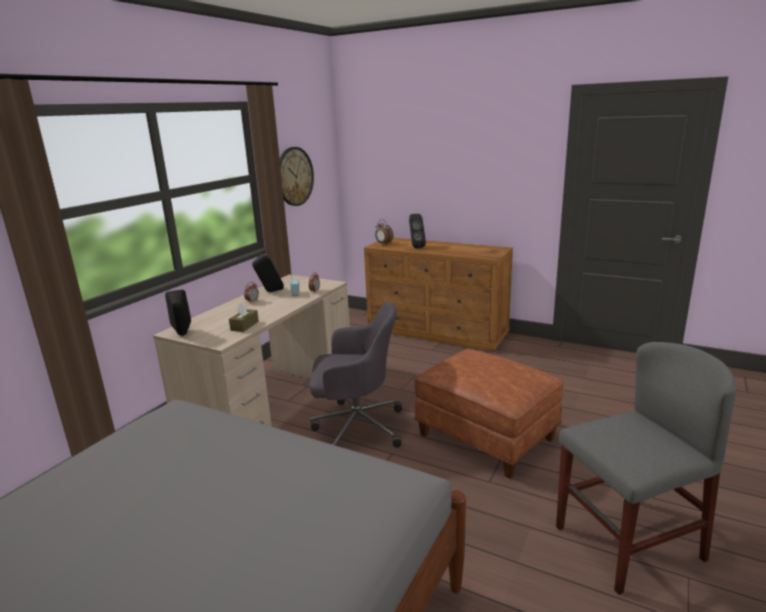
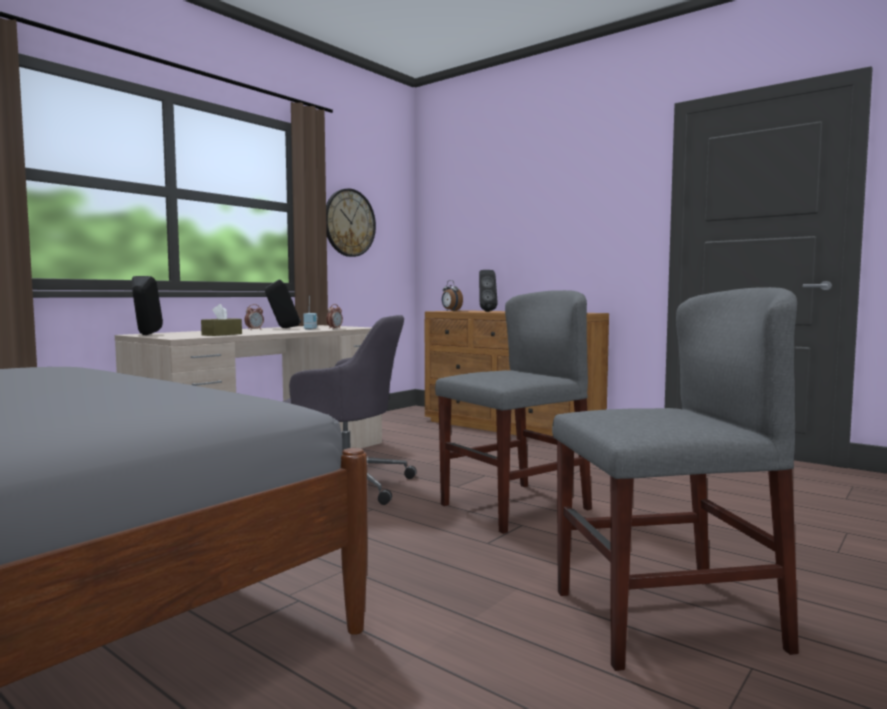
camera: 10 degrees right, 15 degrees down
(487, 437) = (514, 507): brown ottoman -> grey chair

